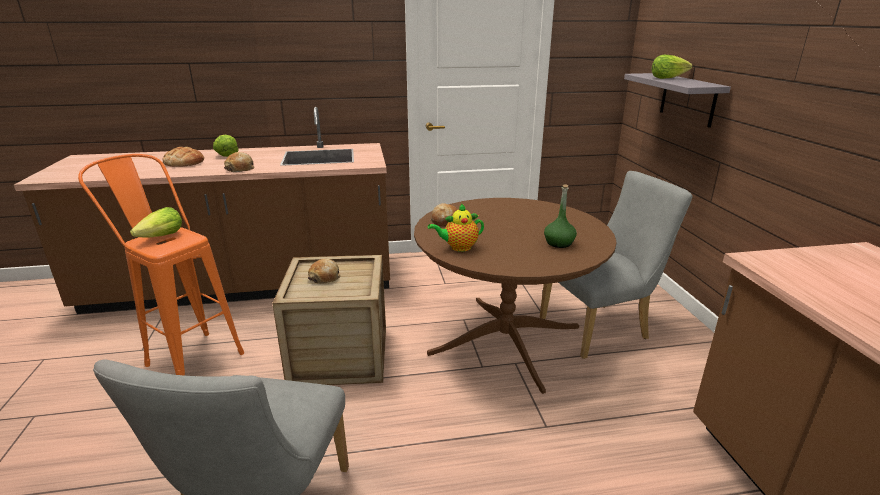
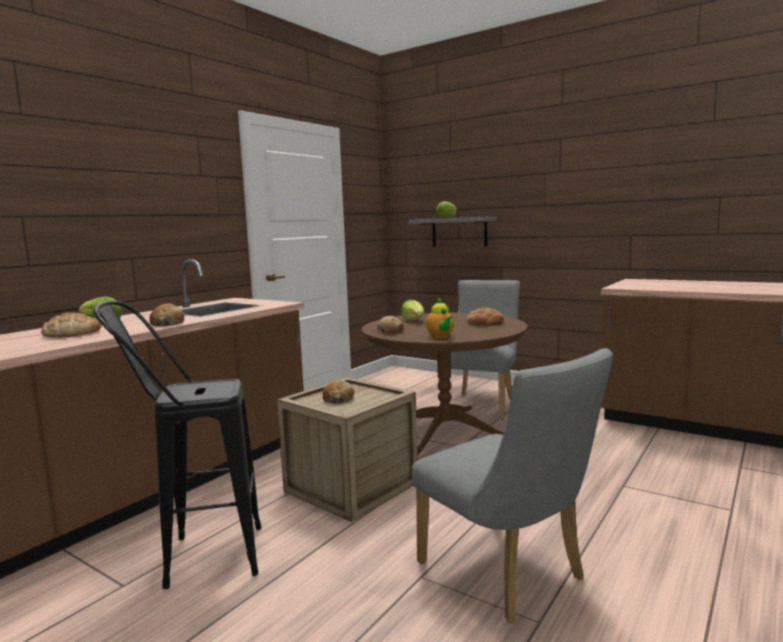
camera: 45 degrees left, 15 degrees down
(162, 237) = (187, 390): lettuce -> lettuce (414, 320)
(187, 355) = (196, 558): orange stool -> black stool
(458, 247) = (441, 336): teapot -> teapot turned 45 degrees counterclockwise
(559, 243) = (485, 323): green bottle -> bread

